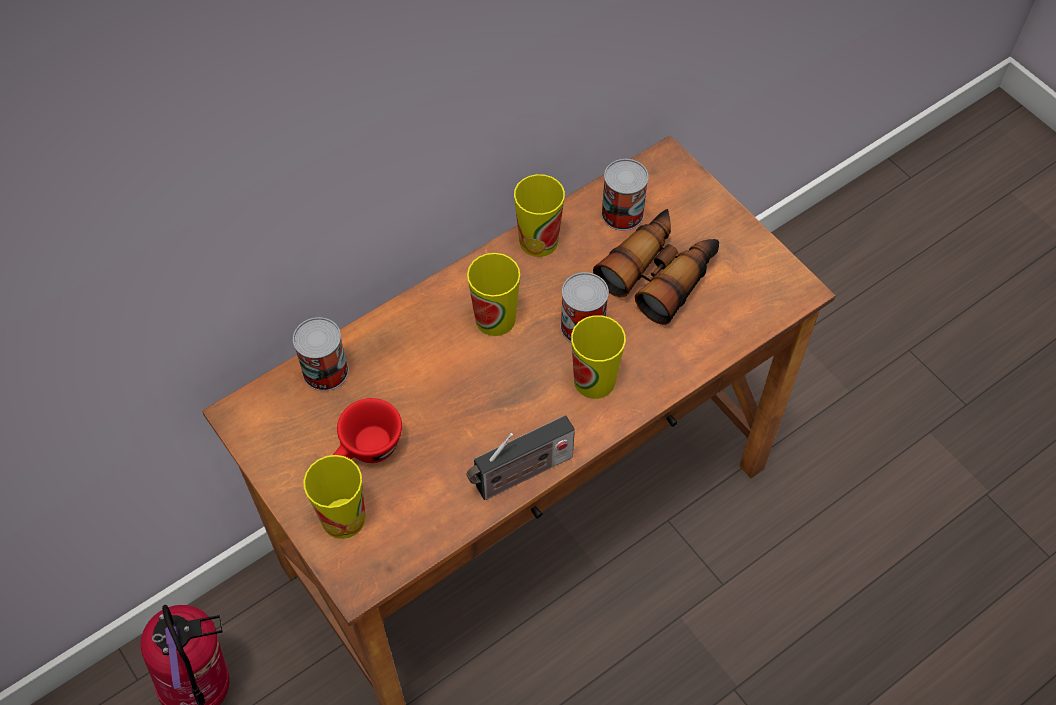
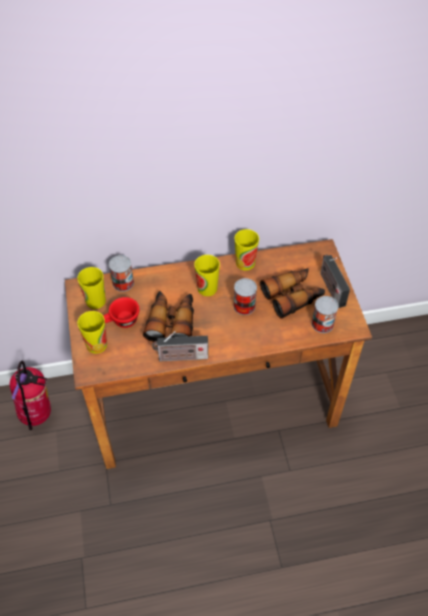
camera: 25 degrees right, 5 degrees down
(464, 411) = (171, 321): none -> binoculars
(594, 380) = (236, 330): cup -> cup (95, 301)
(622, 213) = (290, 264): can -> can (322, 323)
(718, 231) = (331, 288): none -> radio

